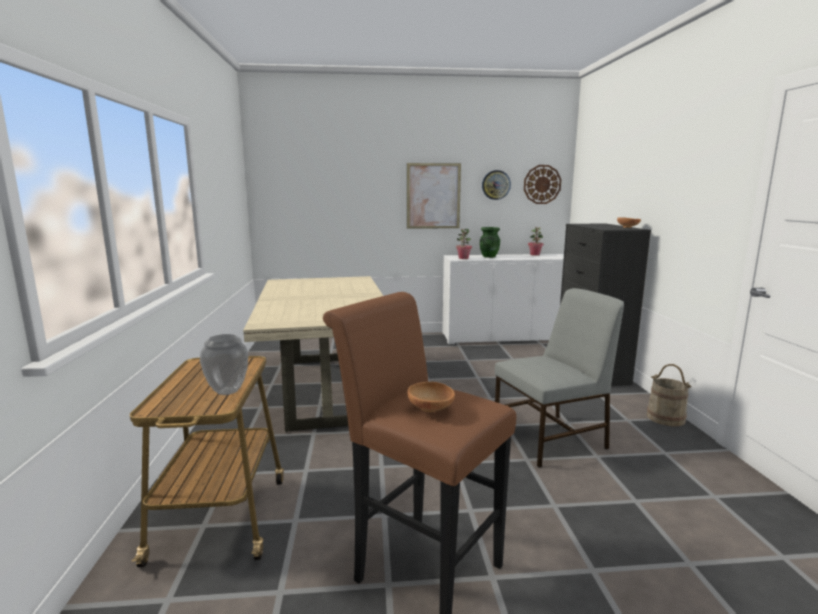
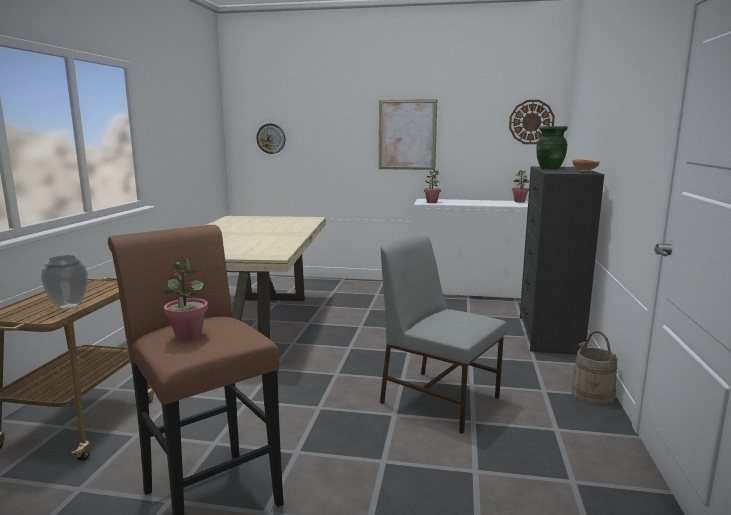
camera: 15 degrees right, 0 degrees up
(431, 410) = (188, 336): brown bowl -> potted plant
(489, 256) = (463, 201): green vase -> green vase (549, 168)
(496, 185) = (477, 122): wall clock -> wall clock (271, 138)
(551, 439) = (438, 399): grey chair -> grey chair turned 135 degrees counterclockwise

